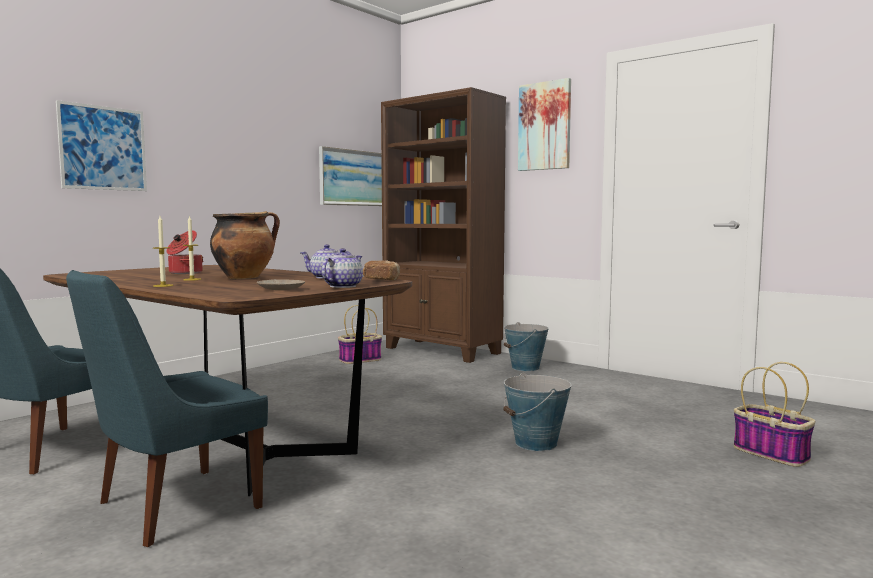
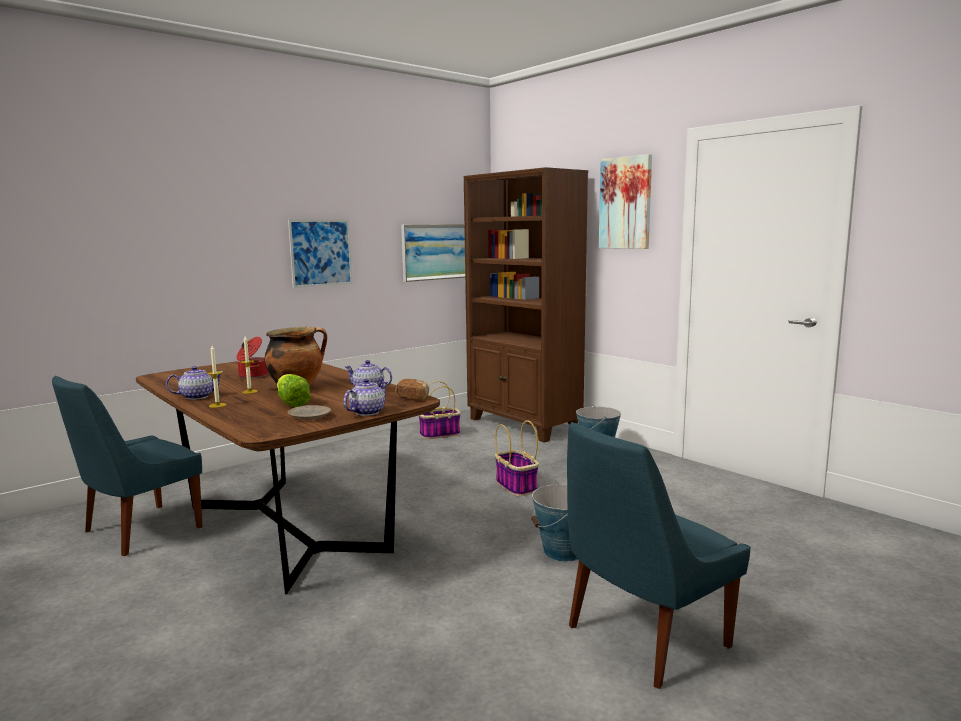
camera: 10 degrees right, 5 degrees up
(103, 148) = (190, 250): picture -> picture (321, 252)
(131, 282) = (196, 397): none -> teapot
(173, 507) = (222, 600): blue chair -> blue chair (642, 638)
(250, 284) = (292, 403): none -> lettuce
(772, 453) = (797, 582): basket -> basket (517, 486)

